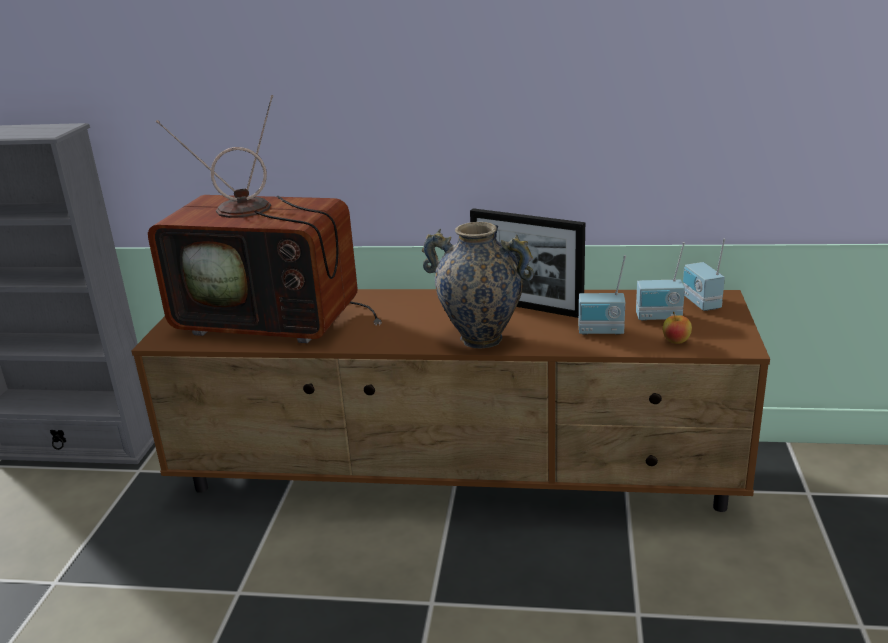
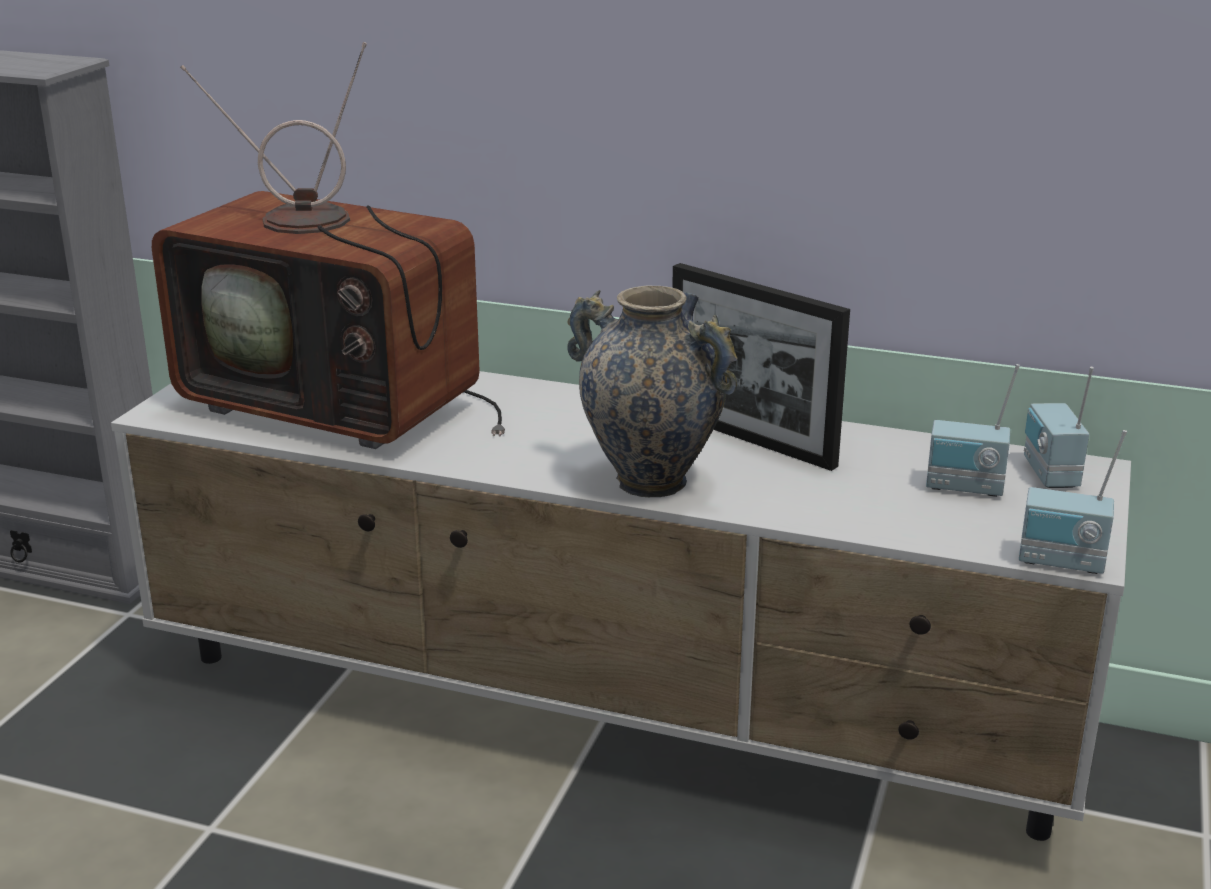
camera: 10 degrees right, 0 degrees up
(456, 479) = (610, 710): brown tv stand -> white tv stand
(601, 331) = (854, 498): radio -> radio (1061, 563)
(676, 341) = (974, 532): apple -> none

